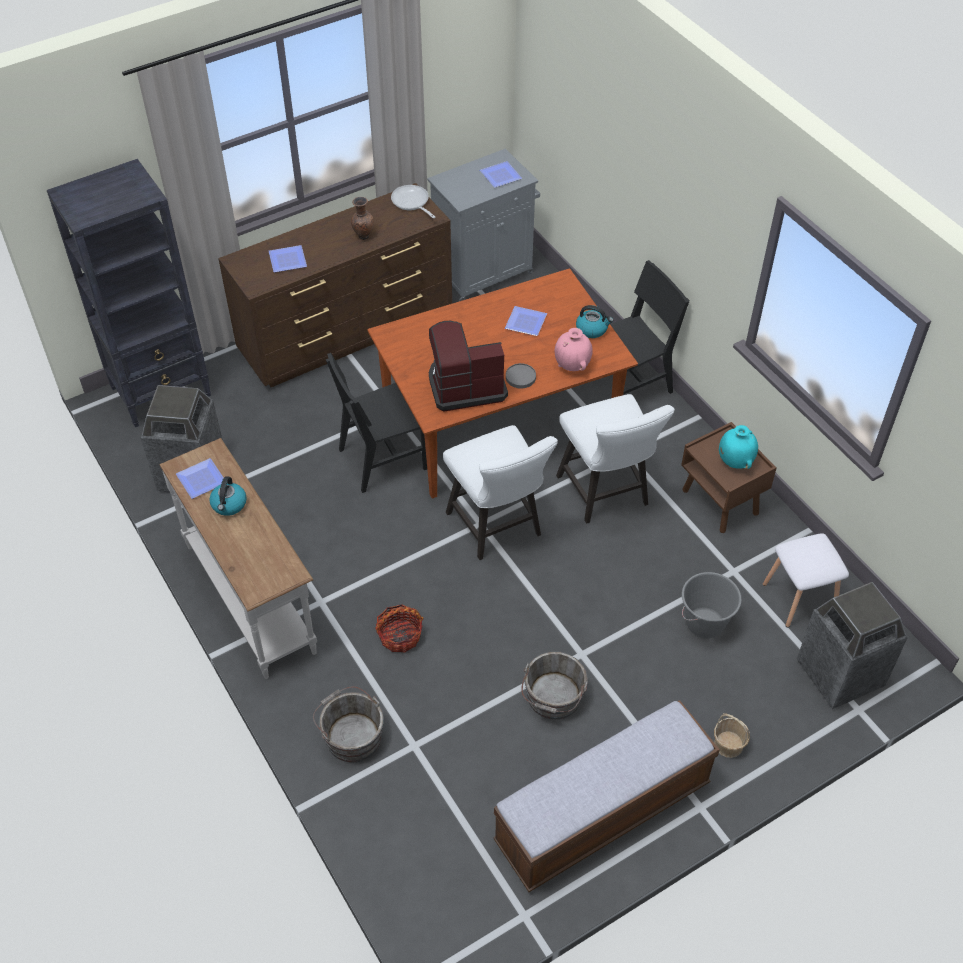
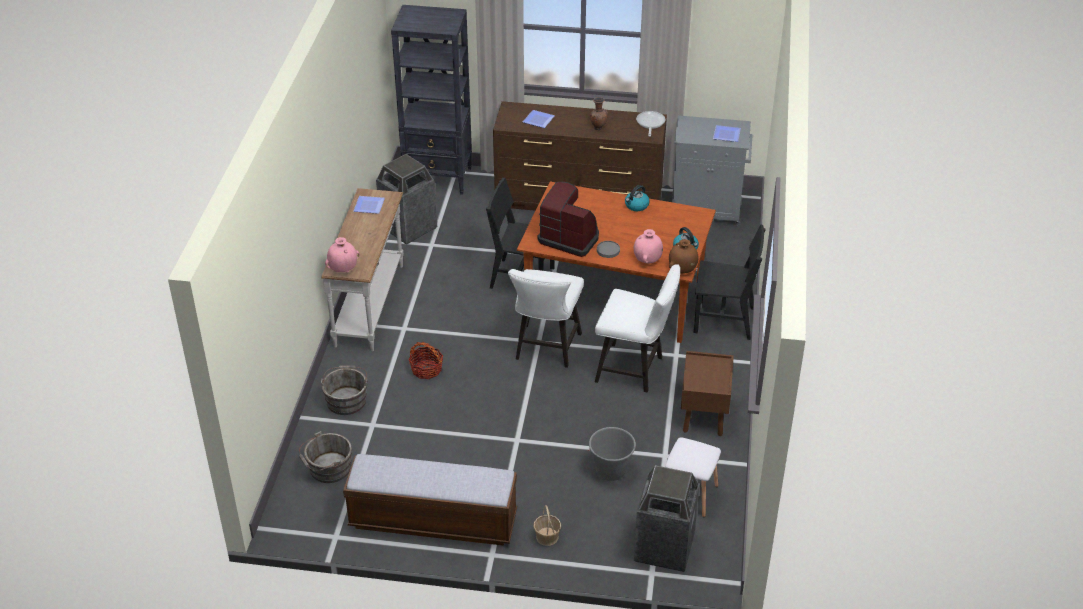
camera: 40 degrees right, 10 degrees down
(229, 505) = (369, 225): kettle -> kettle (636, 206)
(265, 583) = (343, 269): none -> pink vase
(524, 323) = (647, 224): plate -> none
(553, 699) = (473, 451): grey bucket -> grey bucket (327, 469)
(606, 494) = (634, 370): white chair -> white chair turned 90 degrees counterclockwise
(617, 357) = (682, 271): none -> brown vase
(735, 461) = (708, 378): turquoise vase -> none

